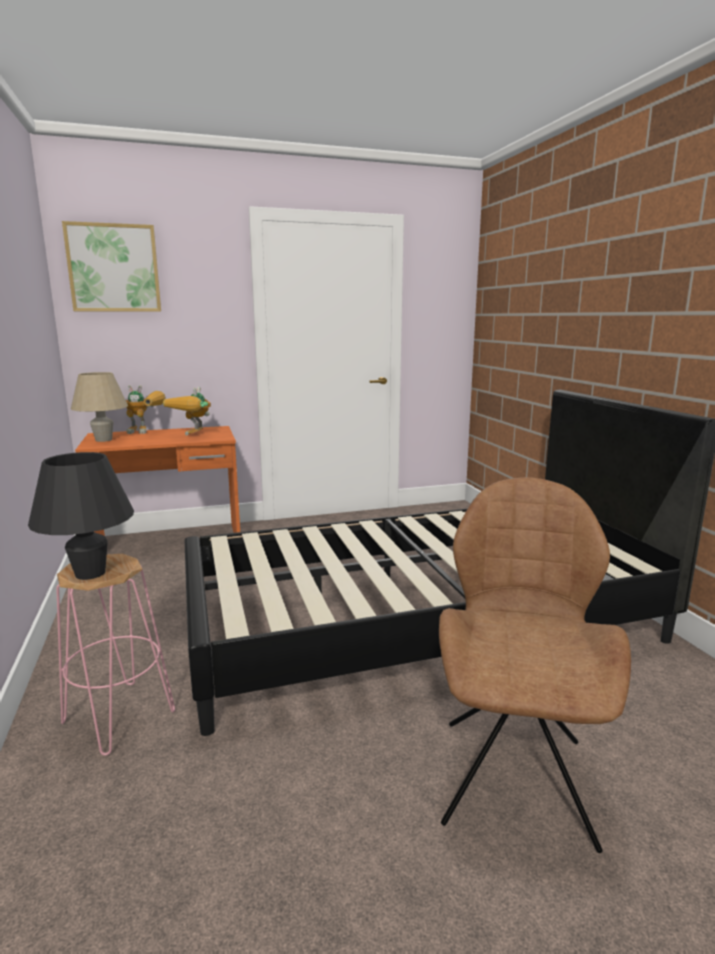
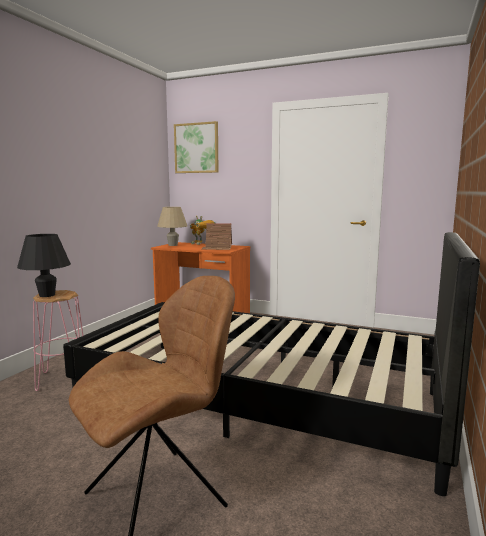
camera: 40 degrees right, 5 degrees down
(194, 435) = (217, 248): toy robot -> toy house

